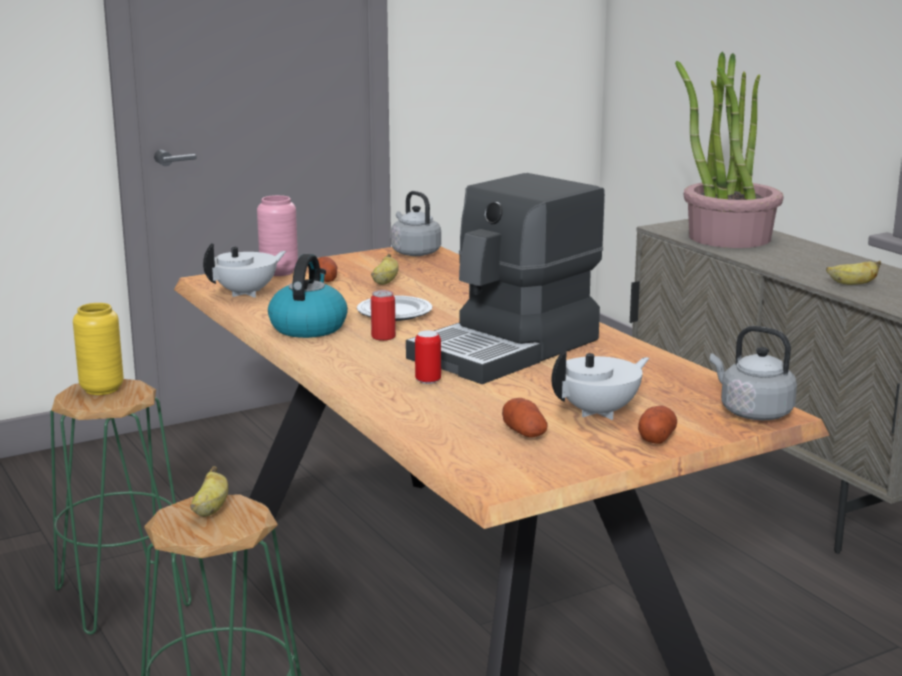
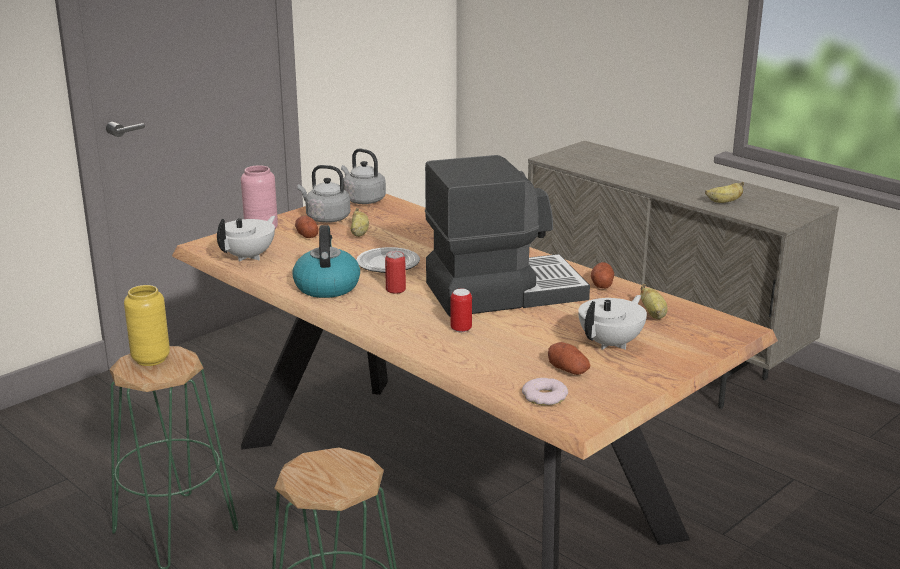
camera: 15 degrees left, 5 degrees up
(210, 510) = (324, 465): banana -> banana (653, 314)
(474, 456) = (544, 396): none -> donut
(508, 349) = (503, 291): coffee machine -> coffee machine turned 135 degrees counterclockwise
(656, 438) = (668, 362): potato -> potato (601, 284)
(728, 237) = (605, 164): potted plant -> none
(752, 412) = (721, 329): grey kettle -> grey kettle (326, 218)

